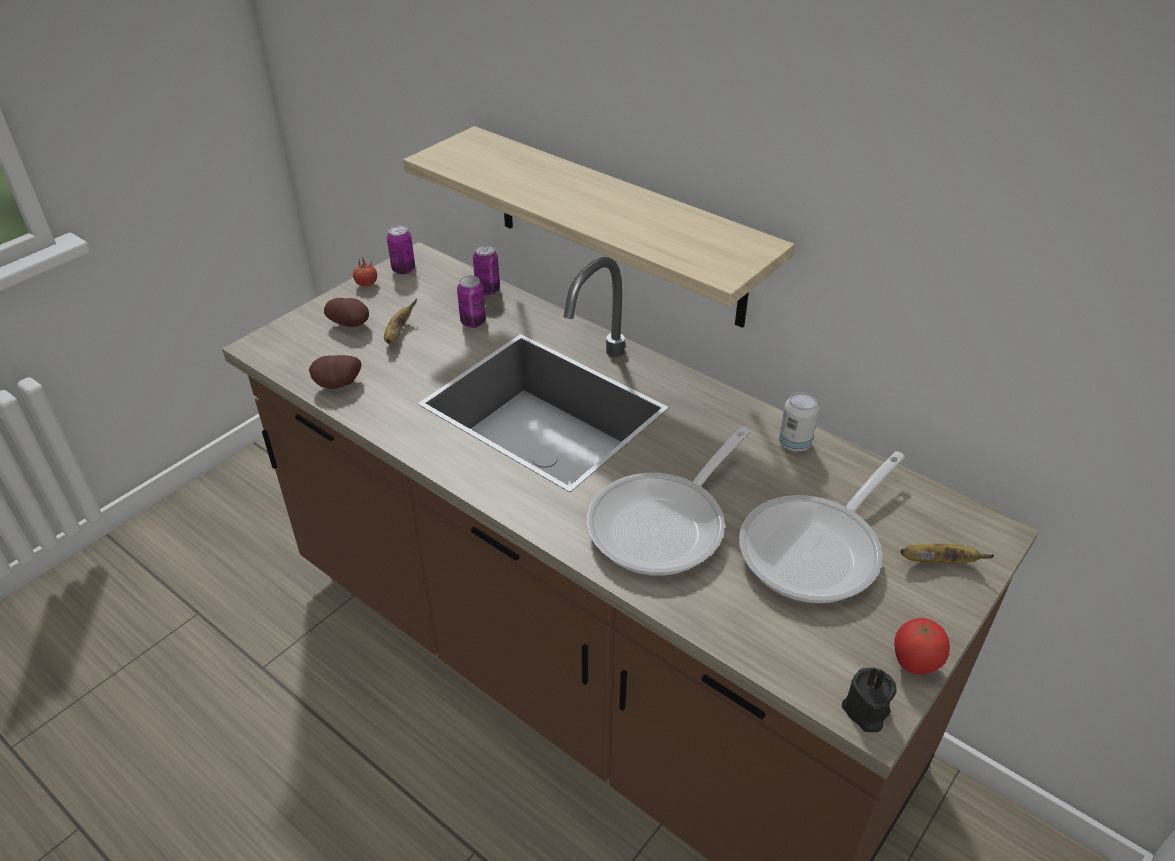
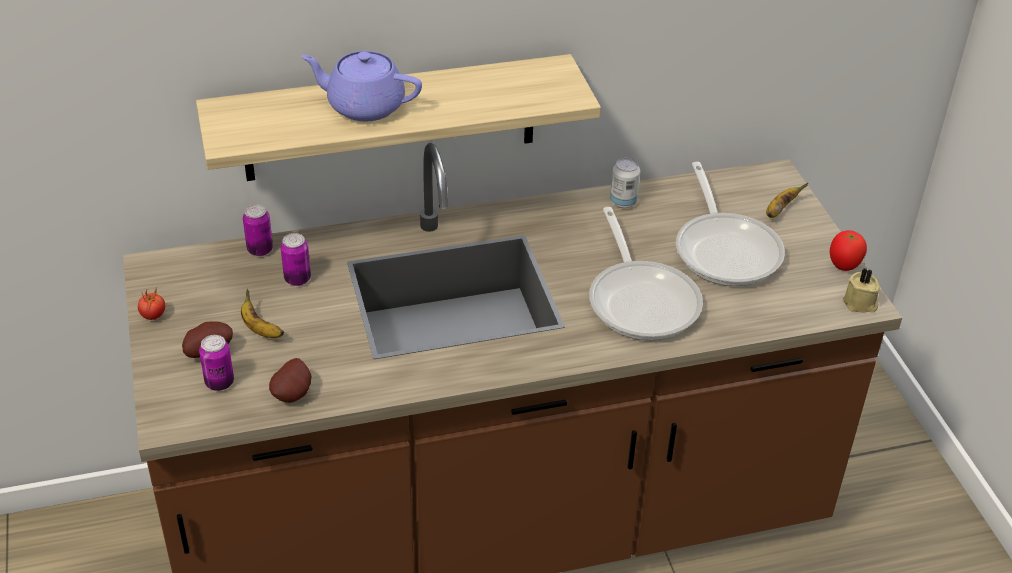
camera: 55 degrees left, 0 degrees up
(403, 270) = (159, 283): can -> can (219, 383)
(557, 186) = (364, 106): none -> purple teapot
(865, 711) = (860, 304): black candle -> beige candle

